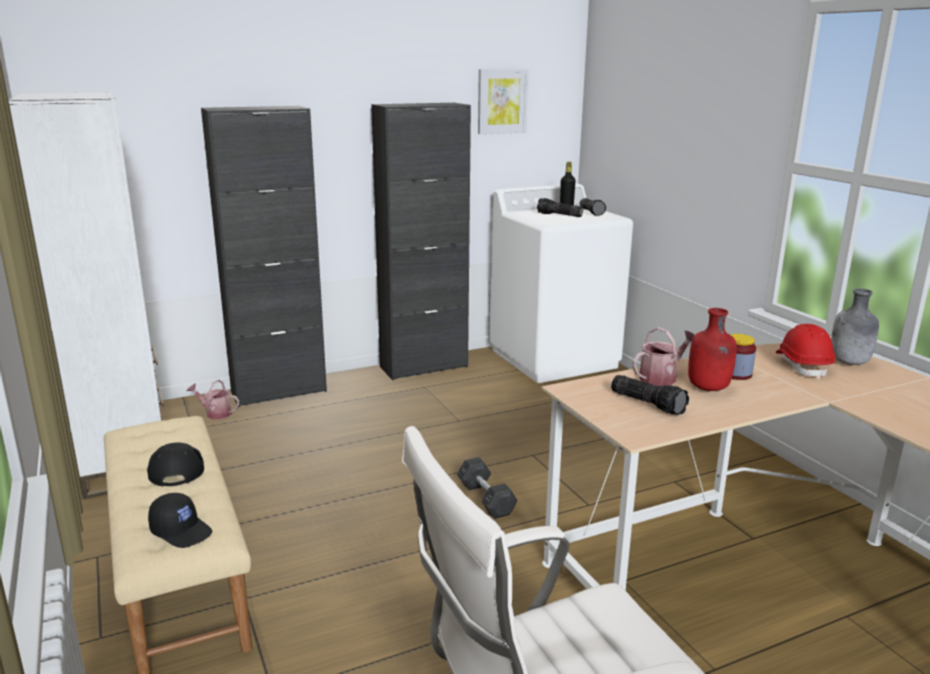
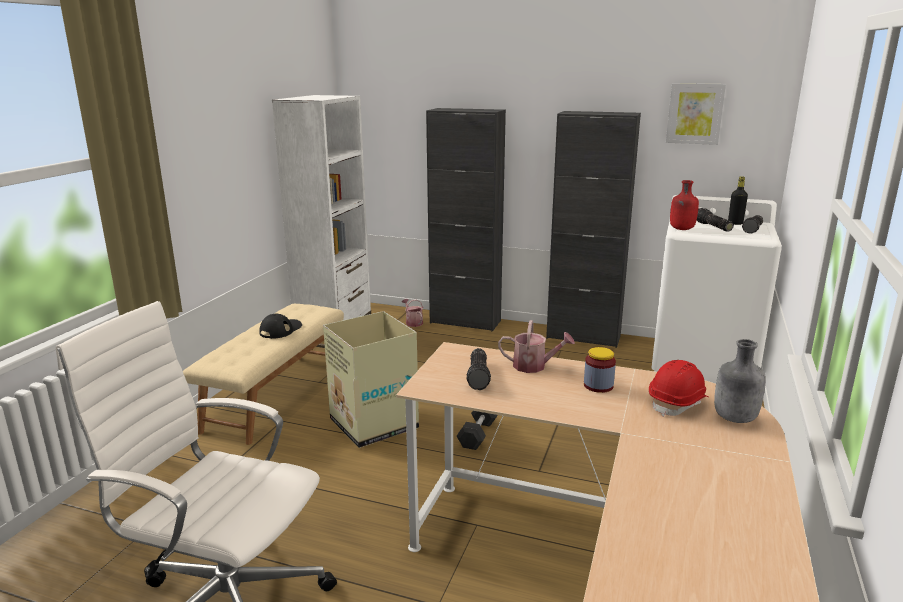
camera: 45 degrees right, 0 degrees up
(182, 531) = (232, 358): black cap -> none
(365, 542) = (373, 423): none -> cardboard box
(708, 388) = (548, 385): red bottle -> red bottle (681, 229)

